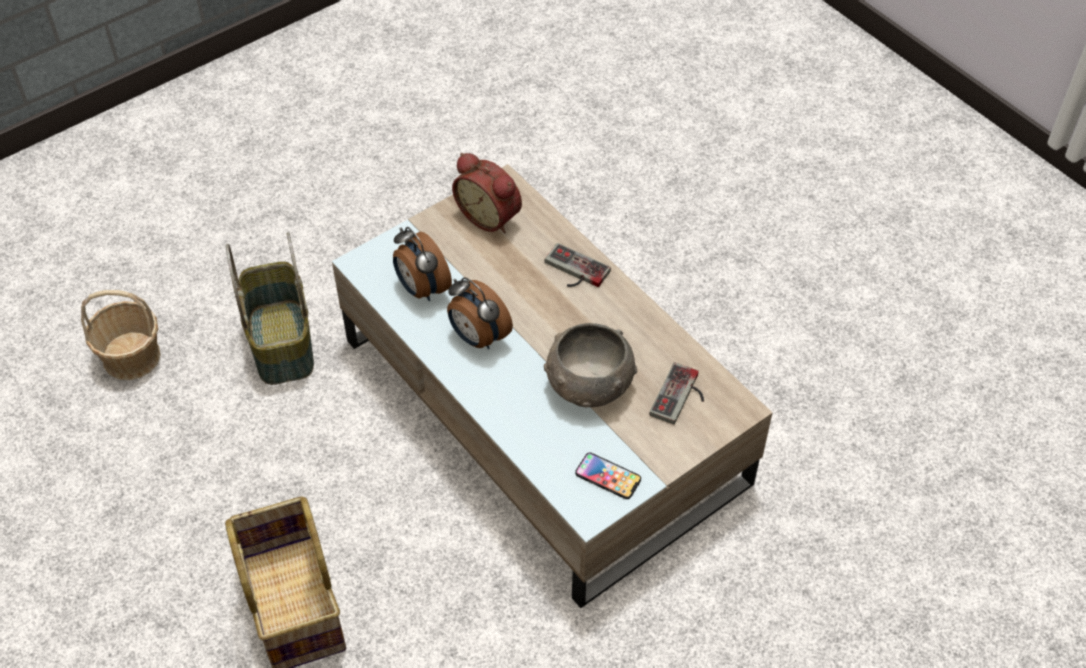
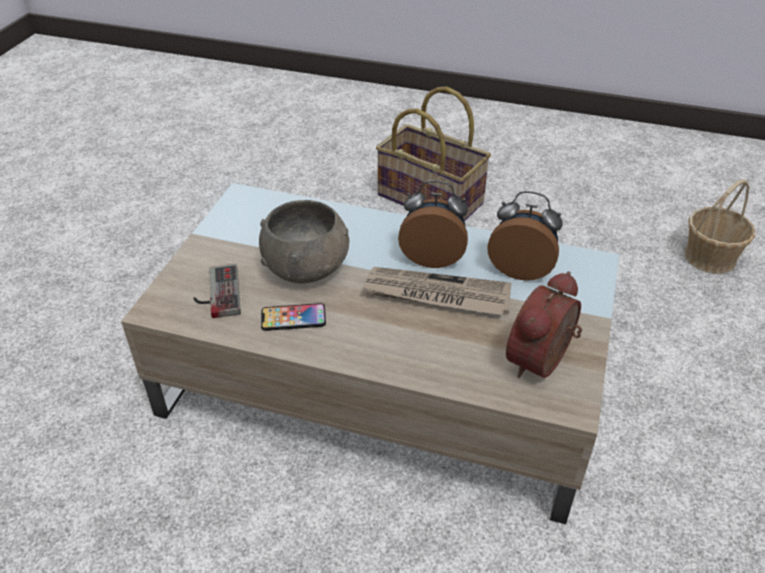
camera: 145 degrees right, 10 degrees down
(283, 343) = (633, 319): basket -> none
(490, 215) = (543, 362): alarm clock -> alarm clock turned 60 degrees counterclockwise
(510, 301) = (436, 295): none -> newspaper
(573, 271) = (405, 350): game controller -> none
(608, 476) = (242, 219): phone -> phone (293, 318)

